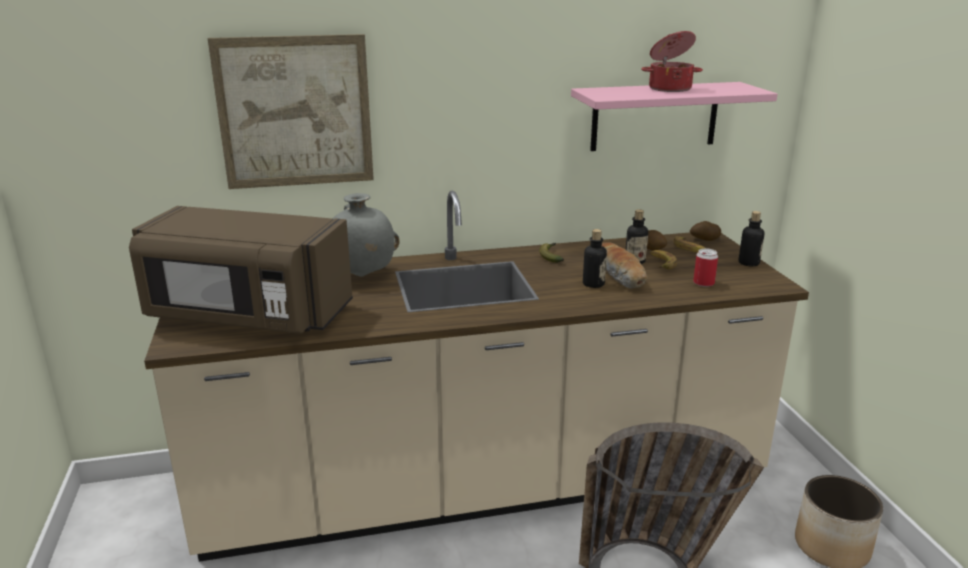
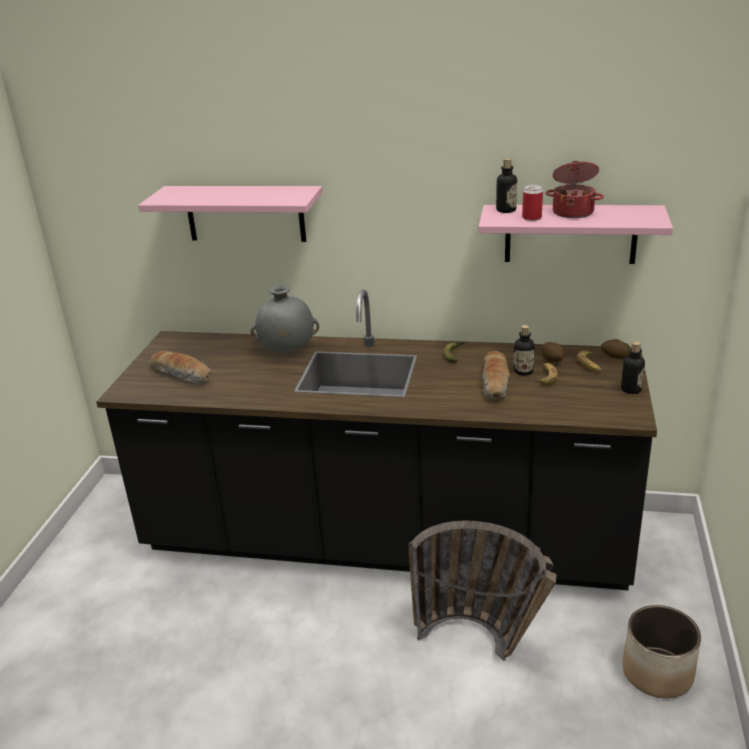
camera: 25 degrees right, 5 degrees up
(247, 315) = (182, 375): brown microwave -> bread
(295, 112) = (245, 213): picture -> pink shelf
(484, 484) = (384, 540): beige counter -> black counter
(593, 284) = (463, 389): bottle -> bottle (506, 210)
(703, 283) = (563, 404): can -> can (531, 218)

